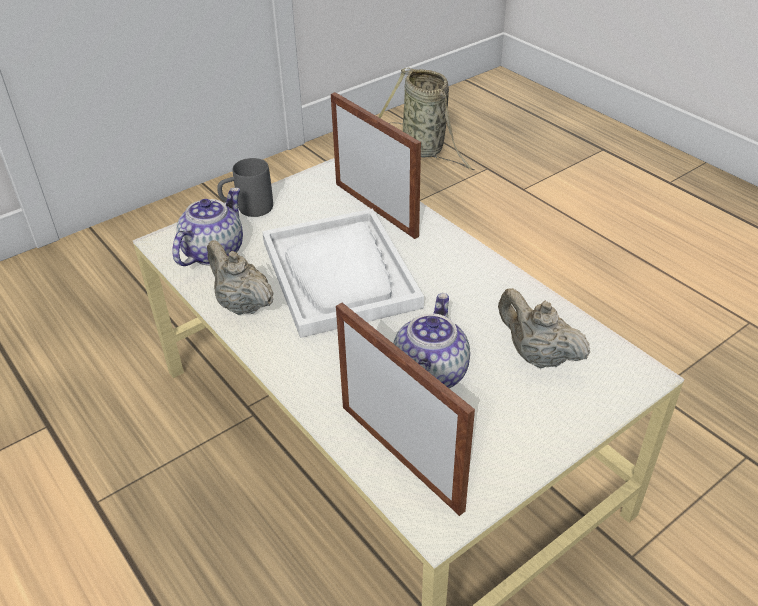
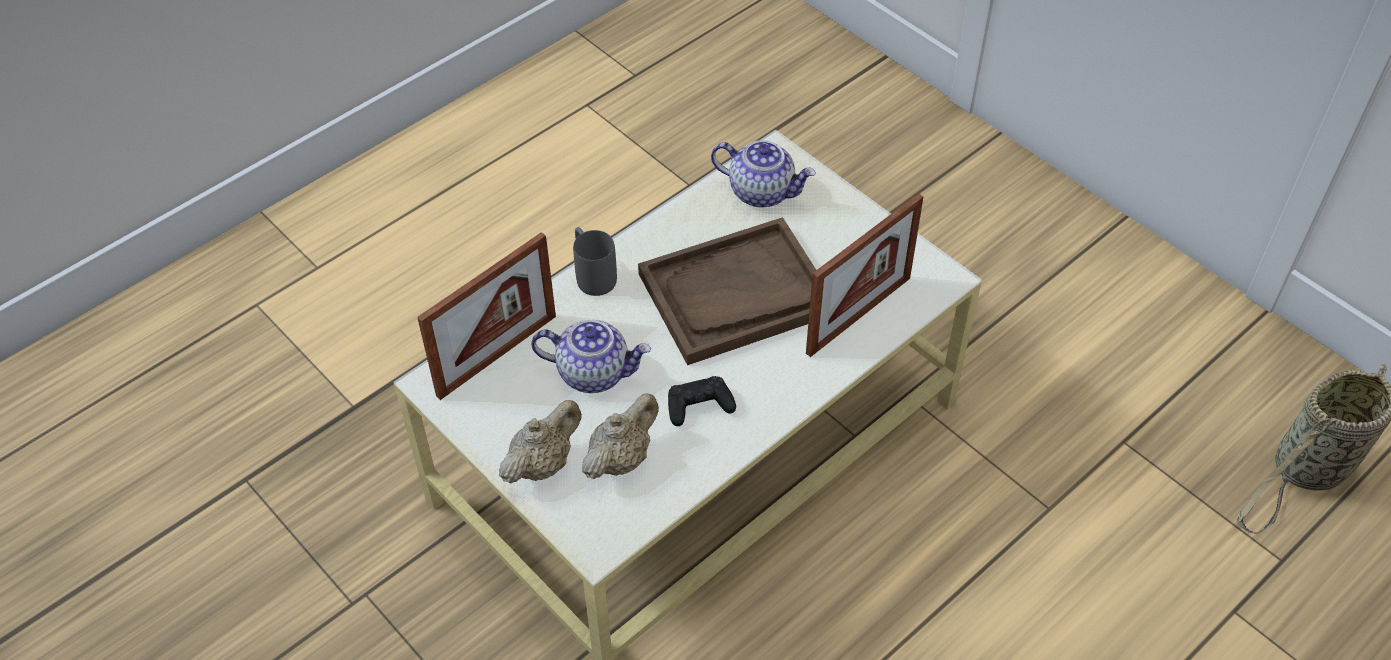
camera: 85 degrees right, 10 degrees up
(242, 304) = (683, 226): beige teapot -> beige teapot (543, 463)
(247, 209) = (841, 205): grey mug -> grey mug (592, 274)
(340, 274) = (736, 294): white tray -> brown tray
(472, 302) = (699, 405): none -> black game controller

